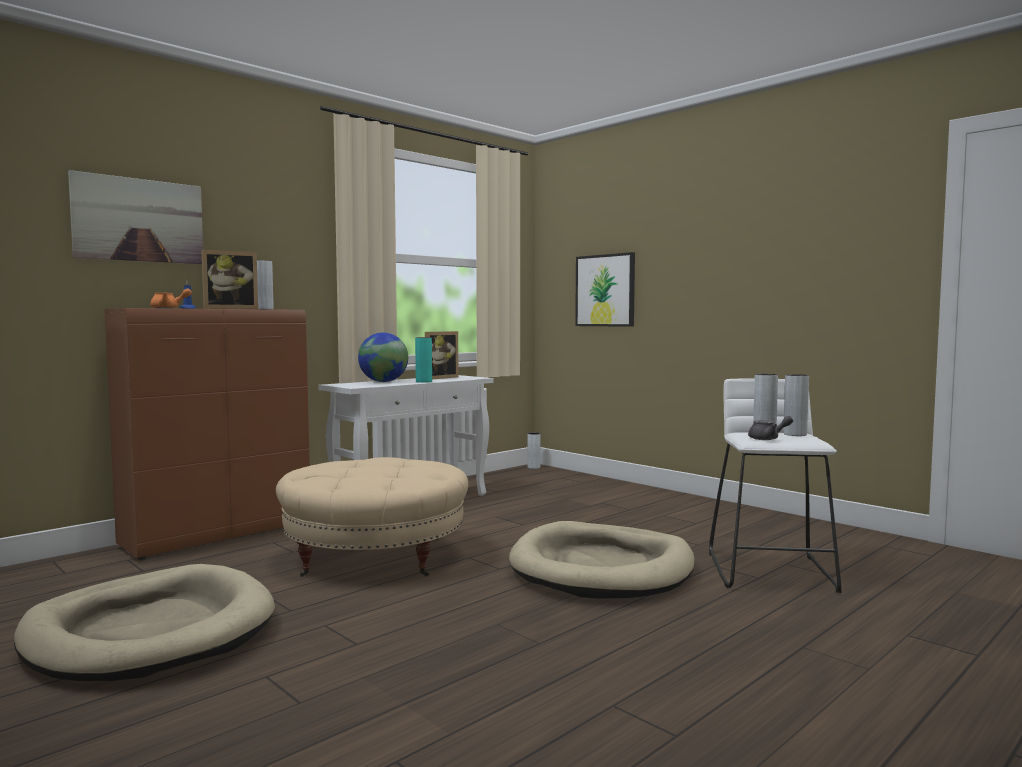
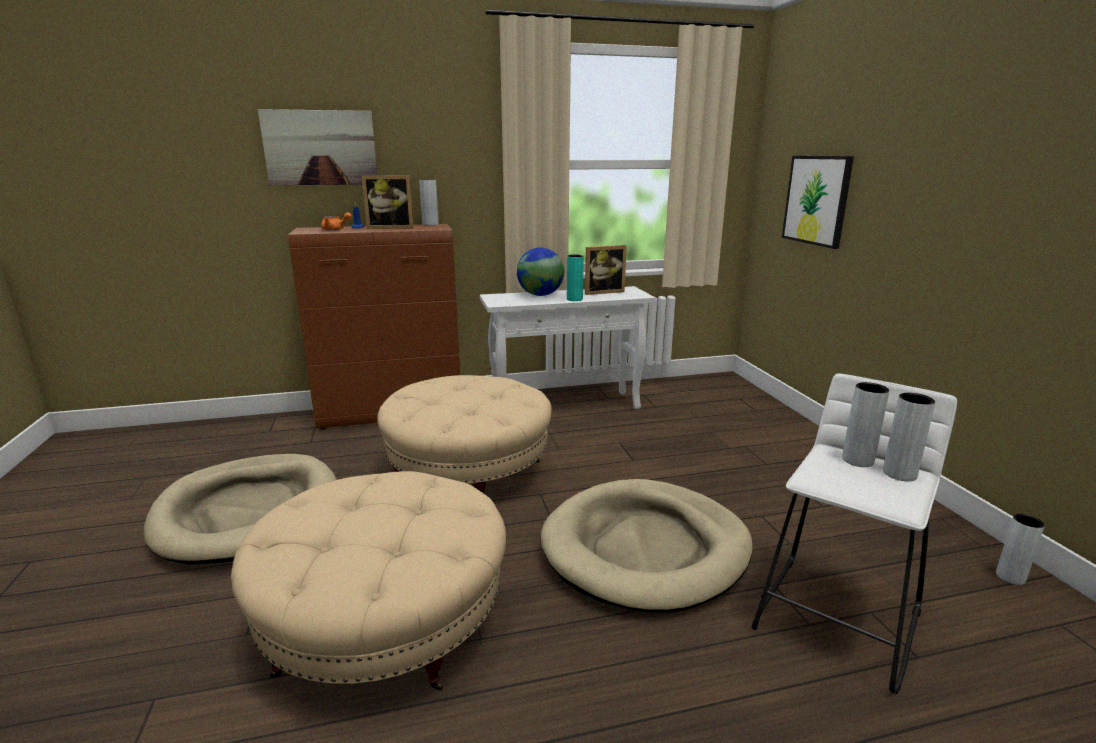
camera: 30 degrees right, 15 degrees up
(439, 658) = (385, 624): none -> beige ottoman
(533, 467) = (725, 378): grey vase -> grey vase (1010, 577)
(768, 439) = (840, 478): grey teapot -> none

